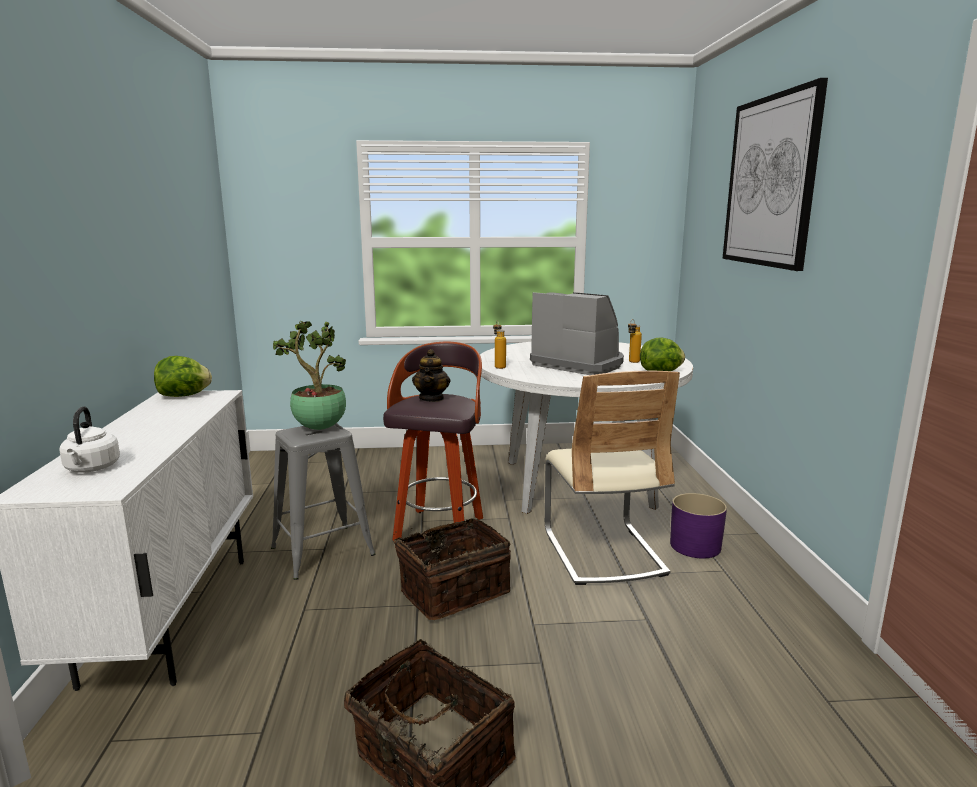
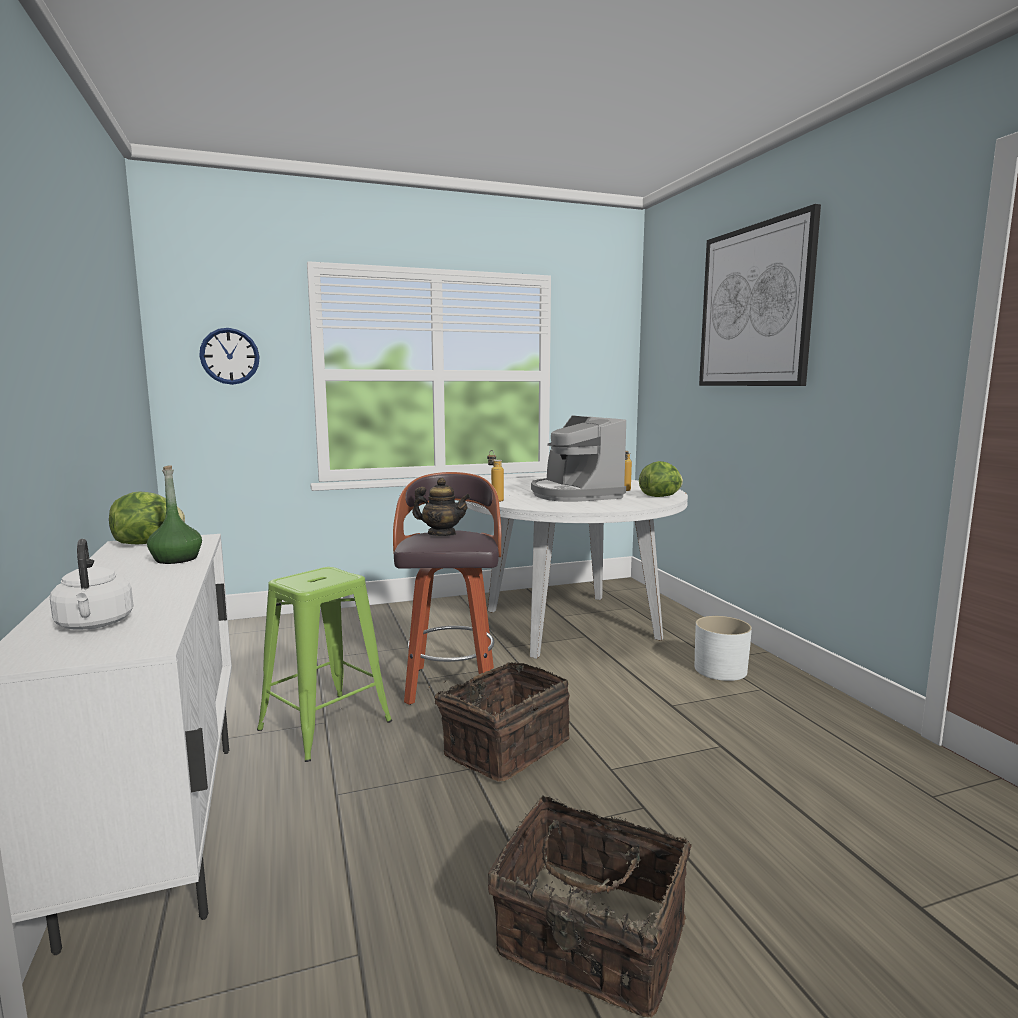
camera: 15 degrees left, 5 degrees down
(189, 413) = (176, 559): none -> green bottle
(292, 227) = (230, 356): none -> wall clock
(318, 428) = (320, 574): potted plant -> none
(321, 551) = (324, 726): grey stool -> green stool
(432, 398) = (442, 534): teapot -> teapot turned 60 degrees counterclockwise
(579, 364) = (574, 494): coffee machine -> coffee machine turned 135 degrees counterclockwise
(602, 552) = (636, 686): beige chair -> none
(695, 546) = (720, 670): purple planter -> white planter

